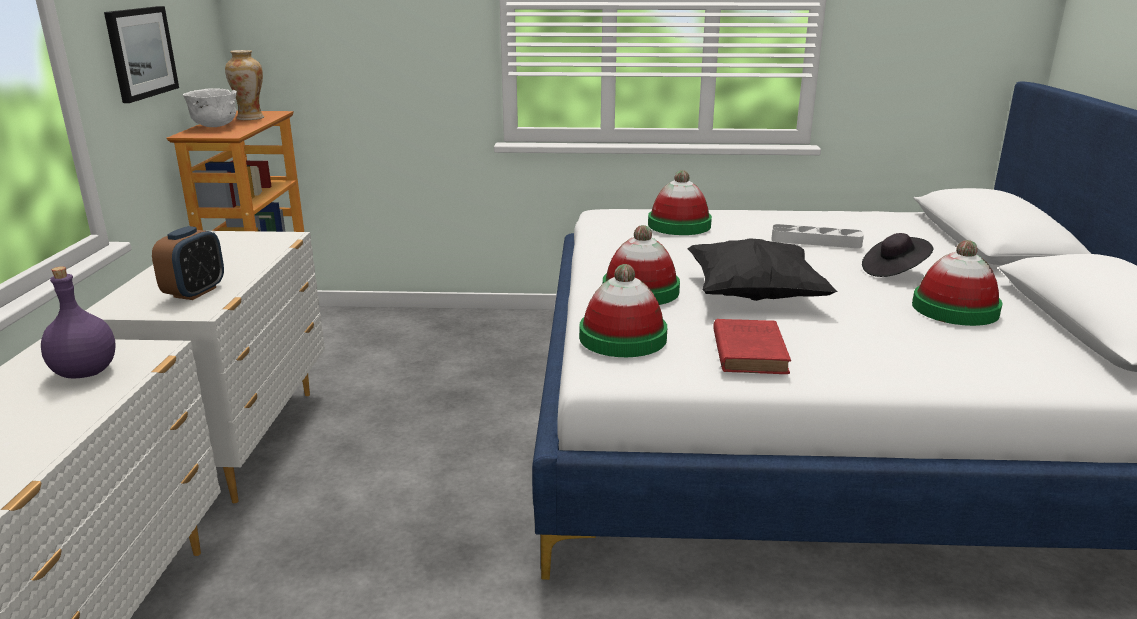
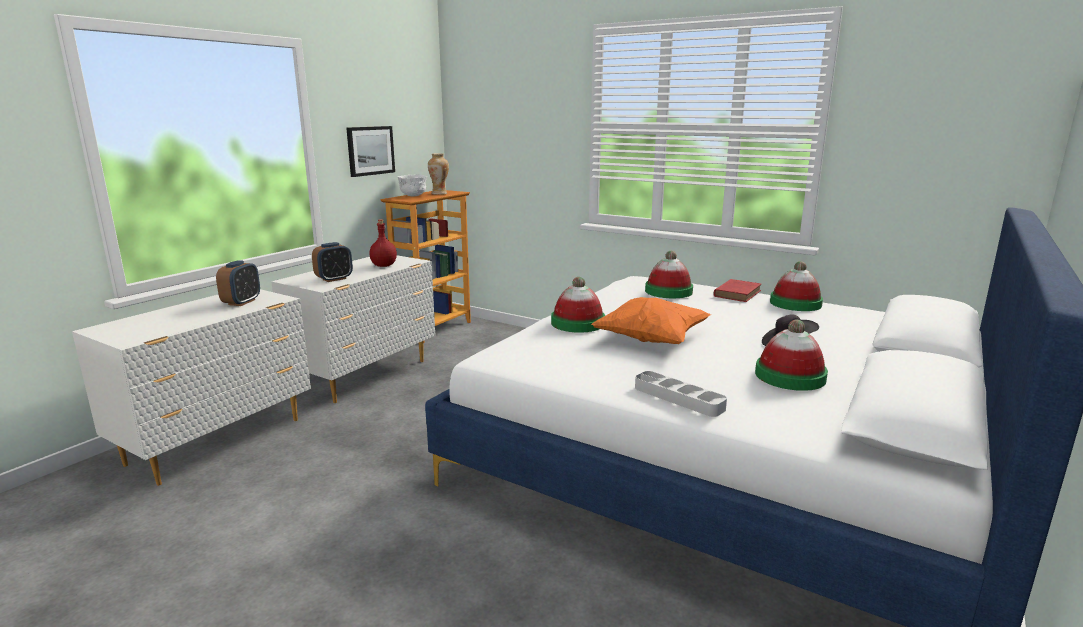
camera: 30 degrees right, 5 degrees down
(84, 372) = (242, 302): purple bottle -> alarm clock
(244, 253) = (384, 265): none -> red bottle
(623, 338) = (523, 344): hat -> hat (795, 303)
(749, 351) = (586, 366): red book -> red book (737, 293)
(754, 296) = (651, 340): black pillow -> orange pillow
(816, 241) = (758, 317): grey tray -> grey tray (678, 398)

